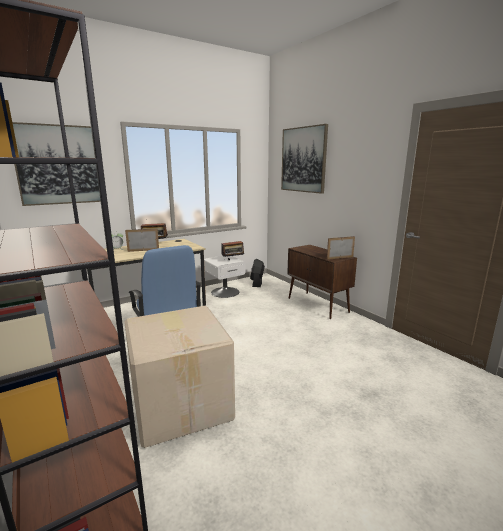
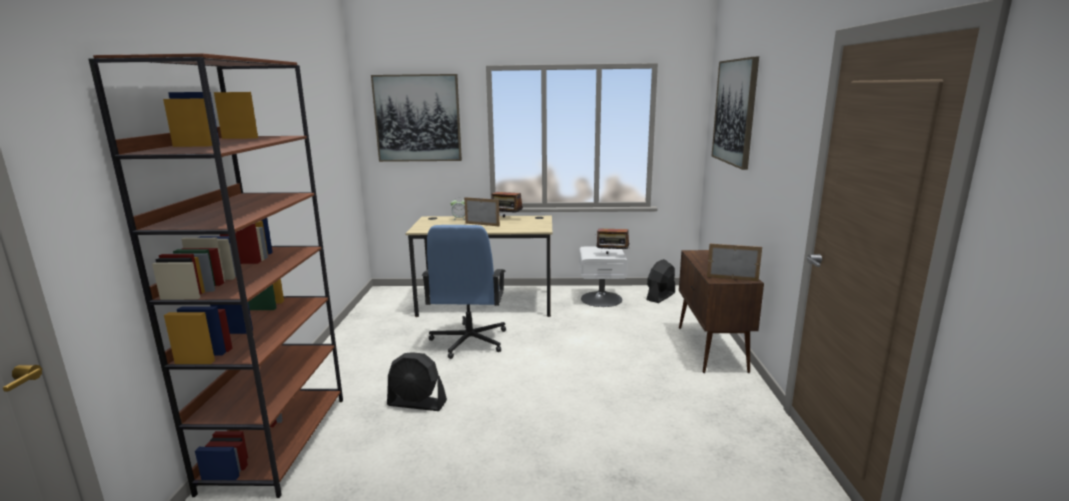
camera: 35 degrees right, 0 degrees up
(182, 404) = (417, 403): cardboard box -> black fan

